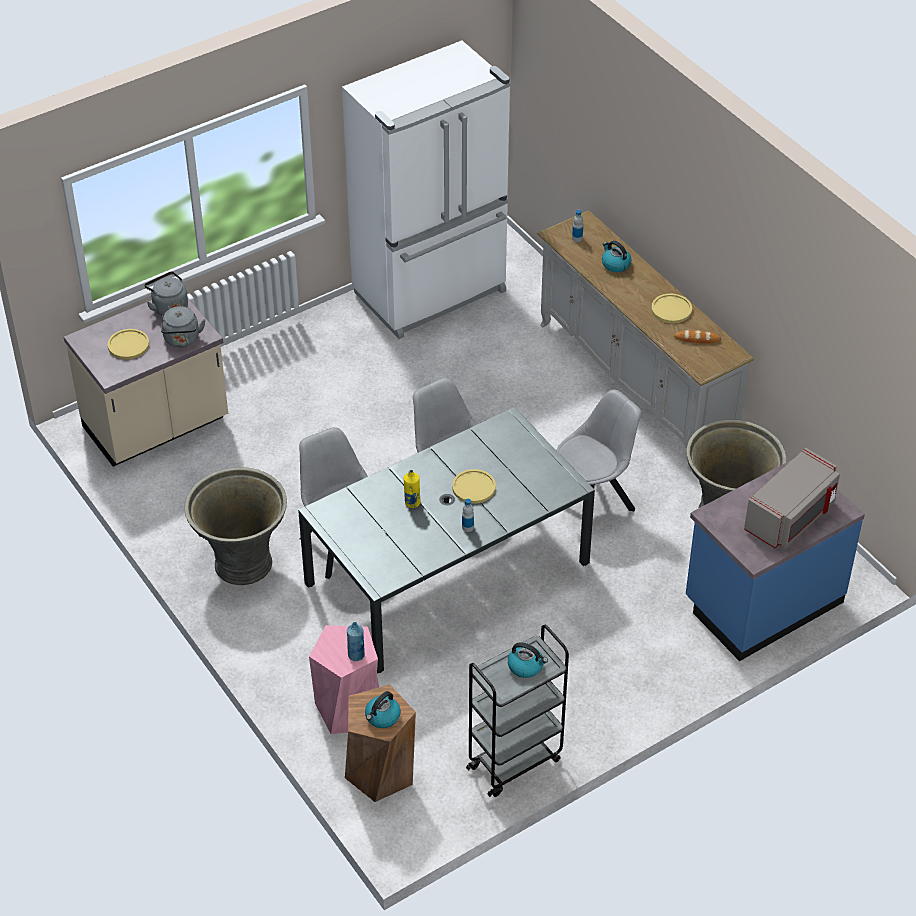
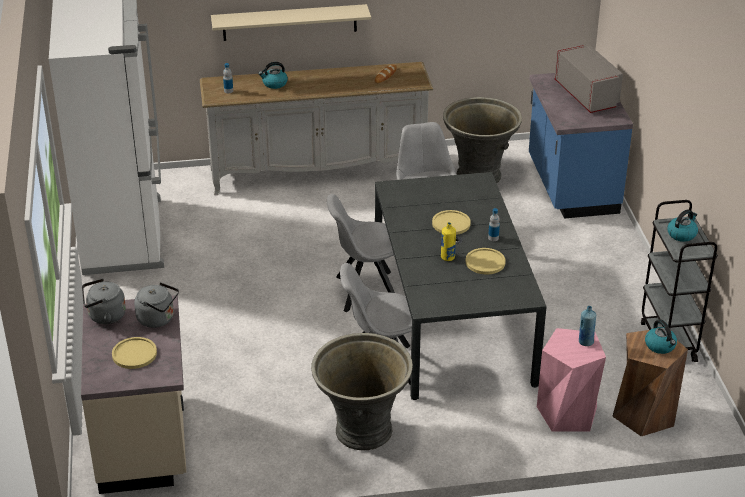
camera: 65 degrees left, 10 degrees down
(663, 218) = (290, 22): none -> beige shelf
(671, 309) = (345, 76): yellow plate -> yellow plate (485, 262)

